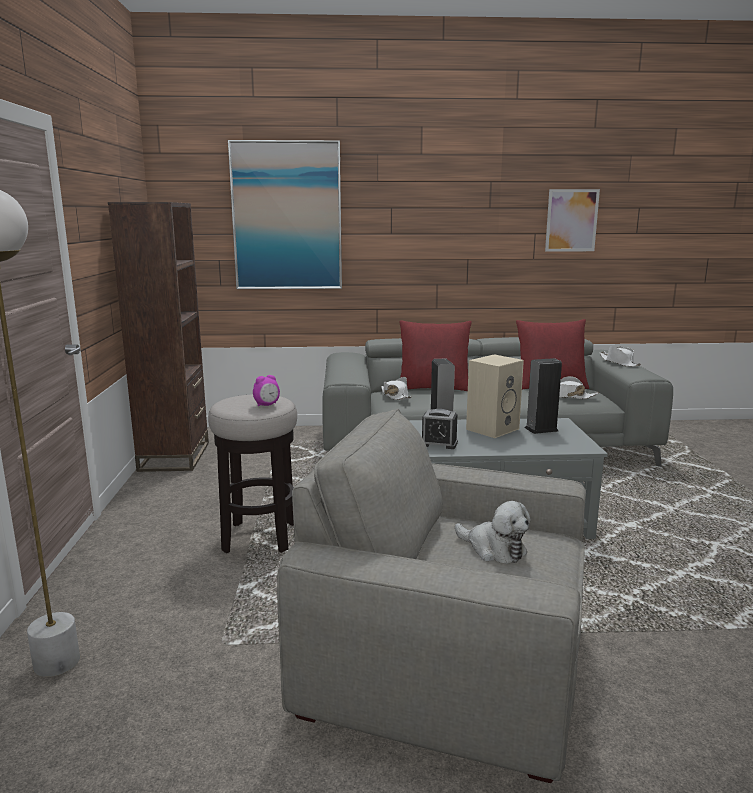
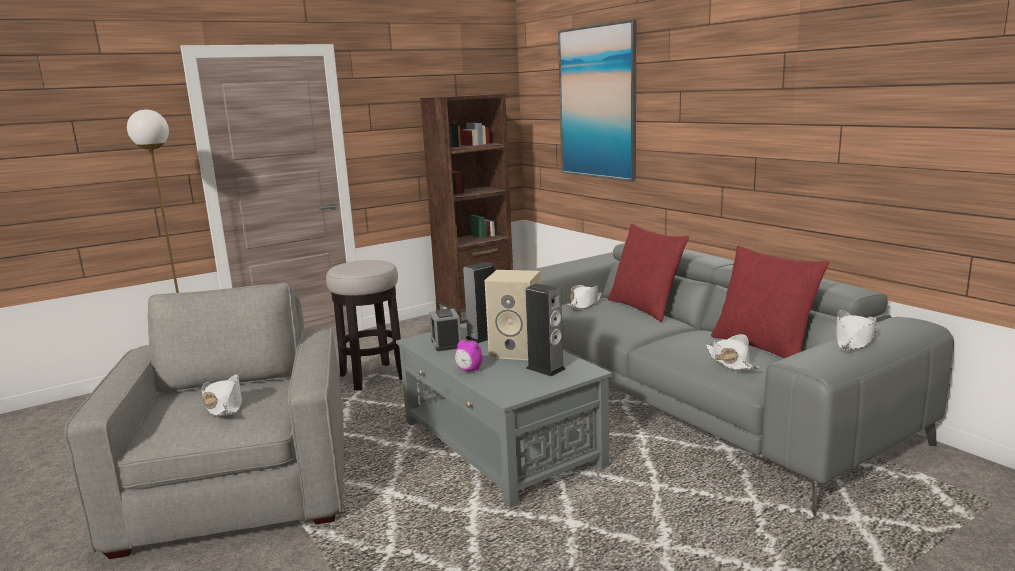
camera: 60 degrees right, 0 degrees up
(267, 405) = (355, 269): alarm clock -> alarm clock (469, 370)
(494, 549) = (224, 405): plush toy -> white hat
(571, 220) = (894, 105): picture -> none

